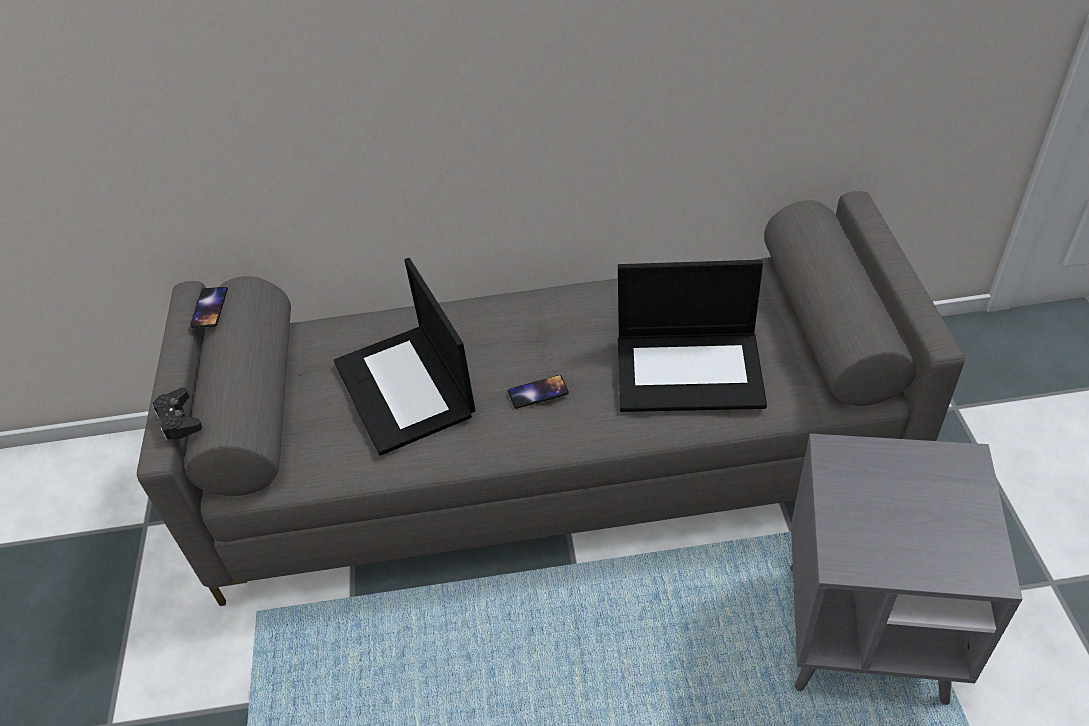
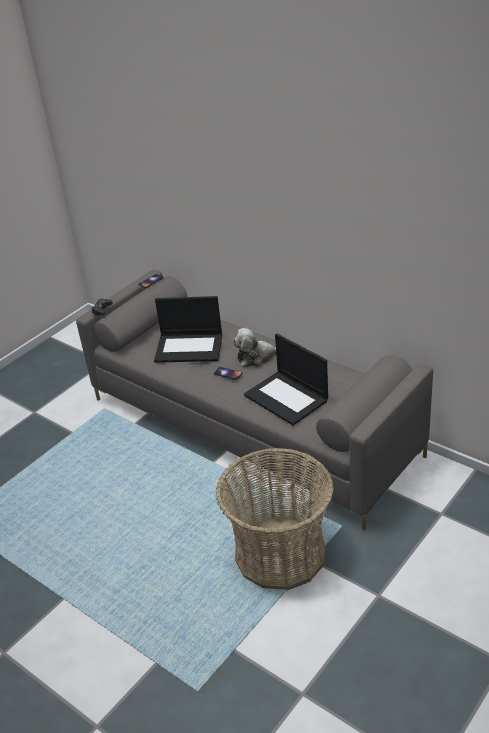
camera: 45 degrees right, 10 degrees down
(406, 389) = (190, 347): laptop -> laptop turned 105 degrees counterclockwise
(544, 334) = (257, 357): none -> plush toy
(865, 632) = (280, 554): grey side table -> basket

